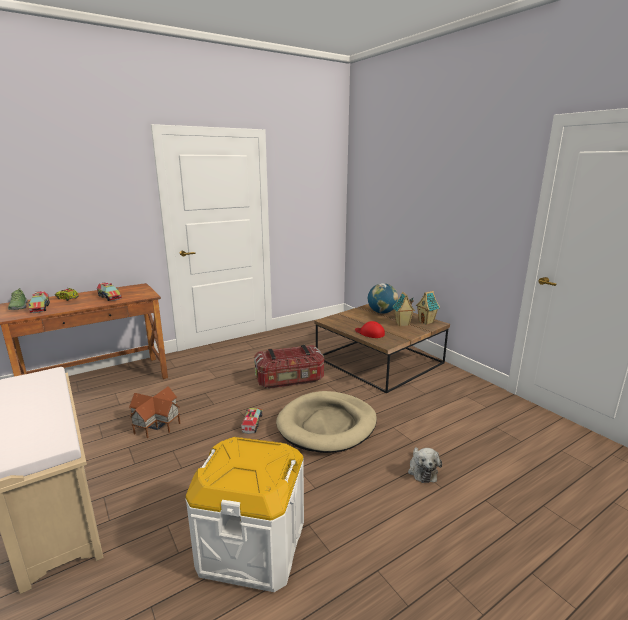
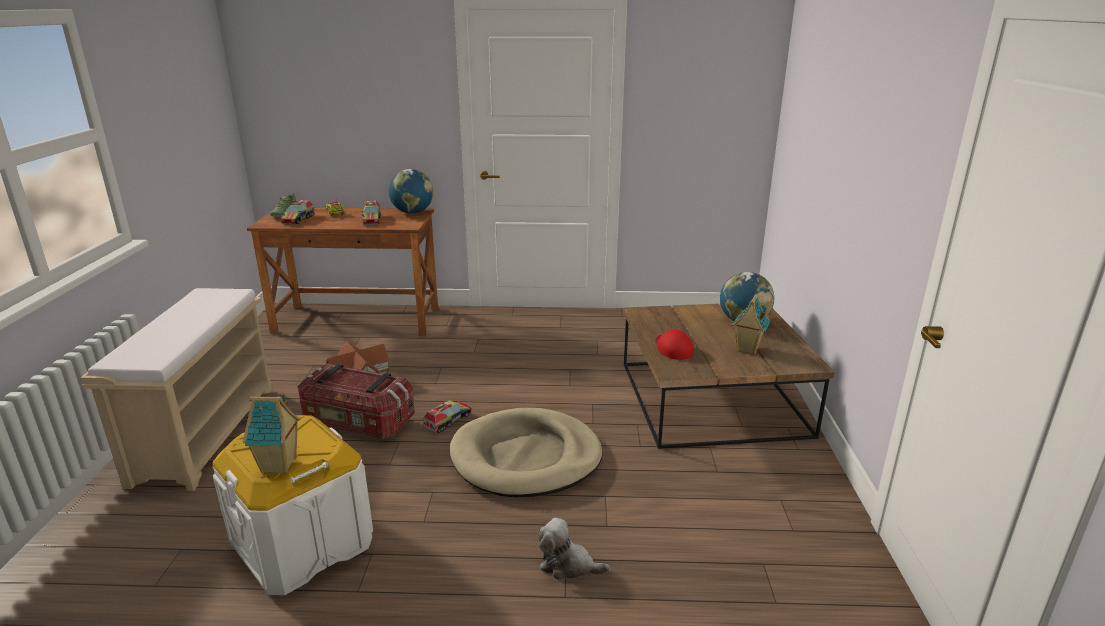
camera: 35 degrees right, 5 degrees up
(135, 288) = (412, 212): none -> globe
(290, 380) = (552, 384): storage box -> storage box (358, 422)
(422, 470) = (568, 565): plush toy -> plush toy turned 75 degrees clockwise
(426, 322) = (795, 357): toy house -> toy house (280, 465)

